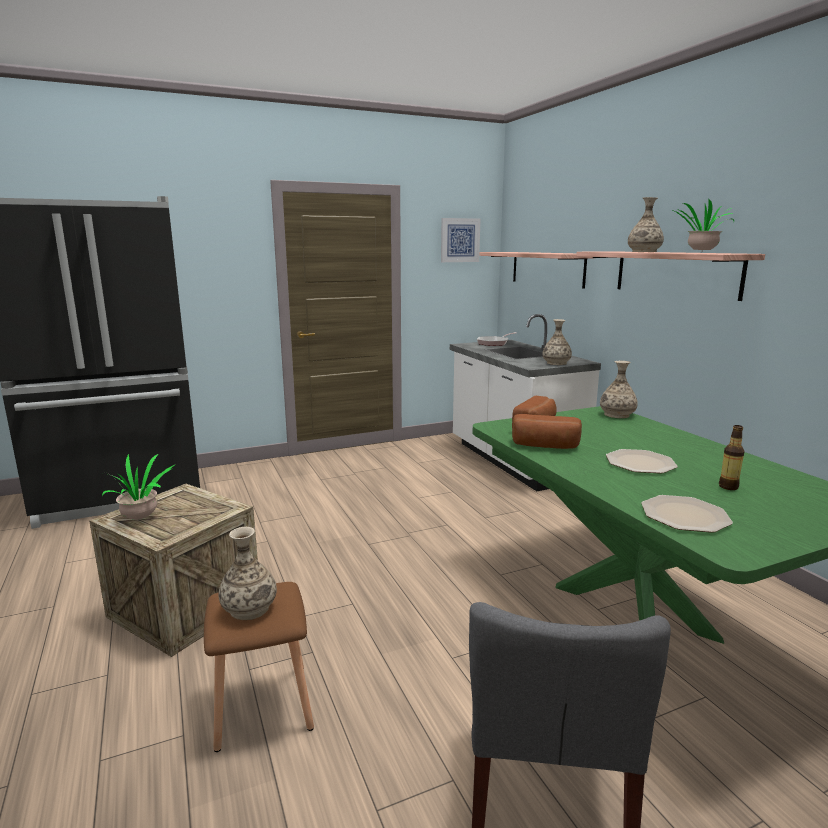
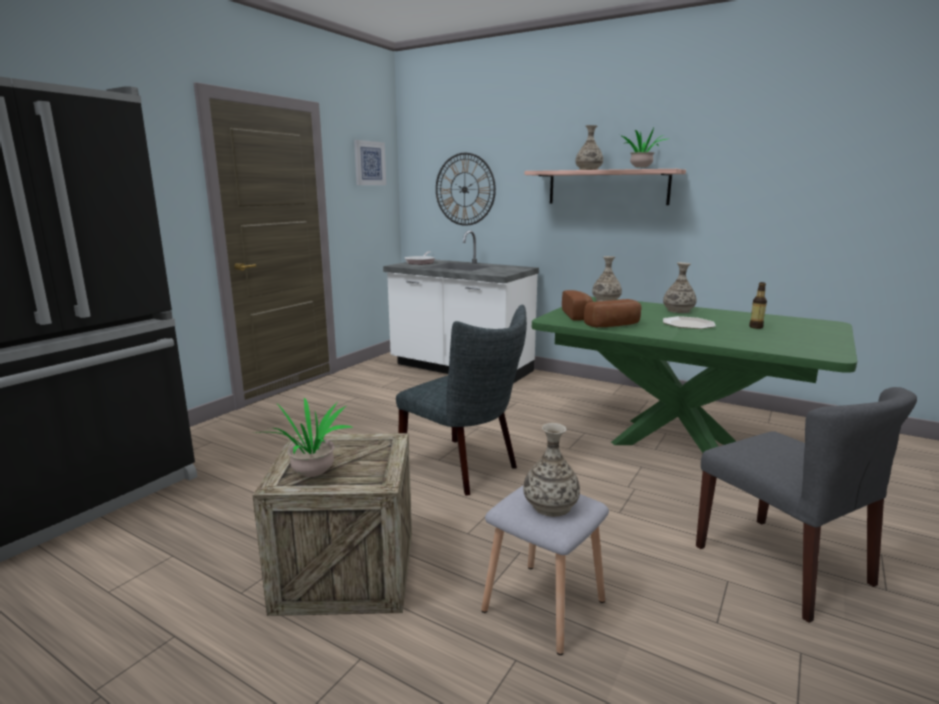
camera: 35 degrees left, 0 degrees up
(261, 704) = (541, 605): brown stool -> grey stool
(378, 559) = (465, 468): none -> grey chair
(547, 268) = (464, 189): shelf -> wall clock
(556, 363) = (510, 270): vase -> vase (678, 310)
(684, 515) = (773, 345): plate -> none

